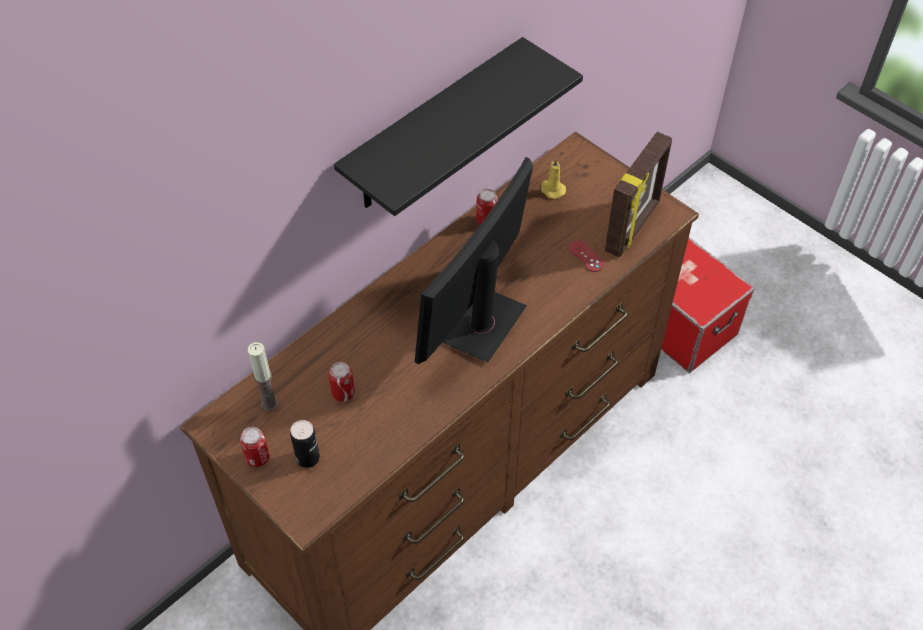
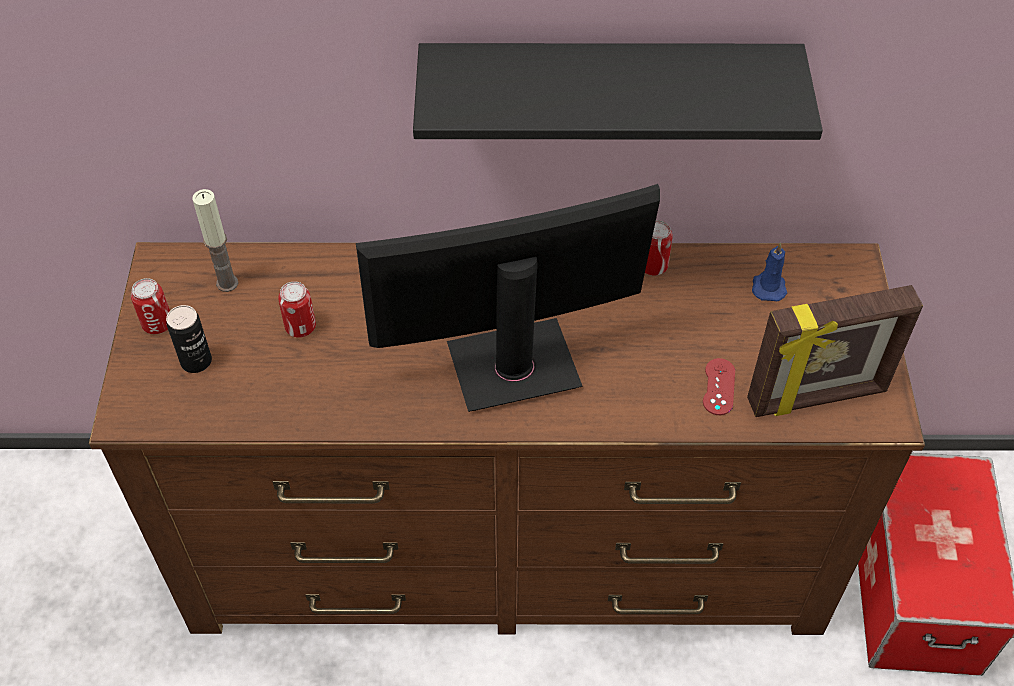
camera: 45 degrees right, 0 degrees up
(552, 189) = (768, 286): yellow candle -> blue candle

